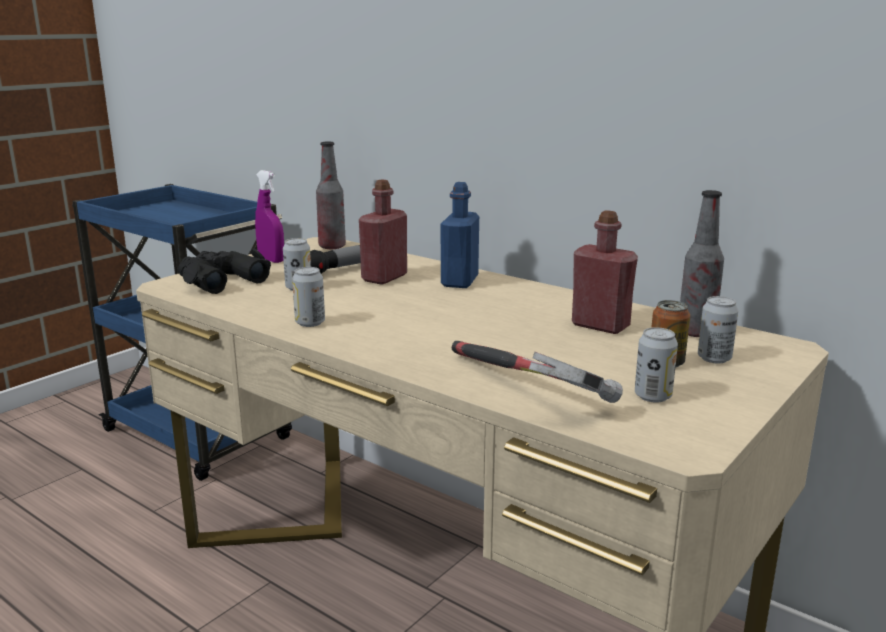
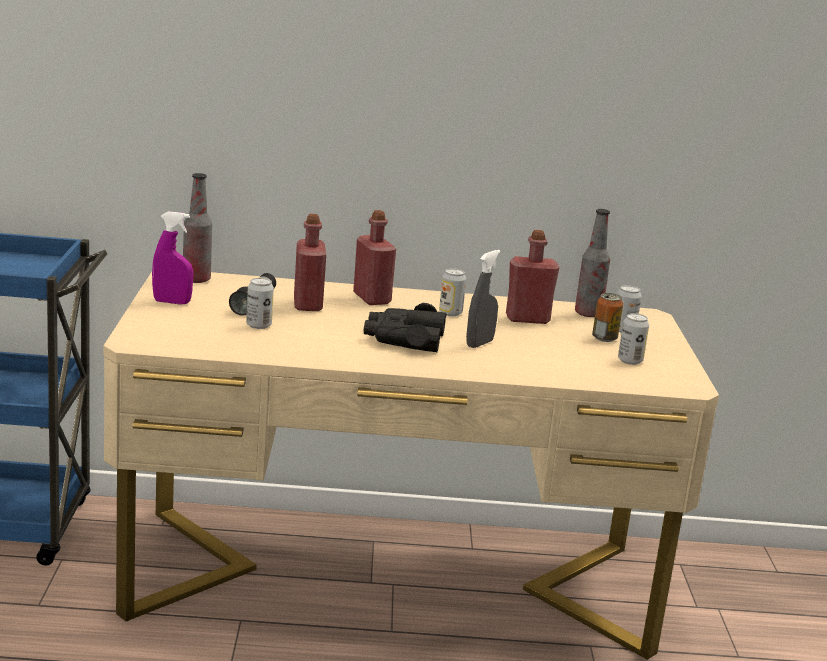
camera: 40 degrees left, 0 degrees up
(219, 280) = (172, 329): black binoculars -> black binoculars (404, 339)
(310, 323) = (334, 353): can -> can (450, 313)
(459, 281) = (372, 298): blue bottle -> red bottle
(486, 340) = (479, 344): none -> grey spray bottle
(524, 390) = (560, 372): hammer -> none

